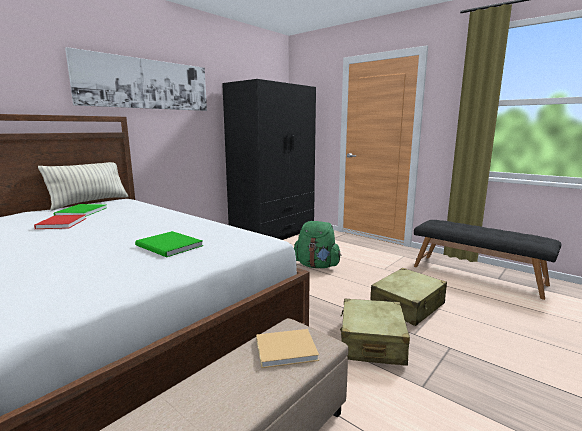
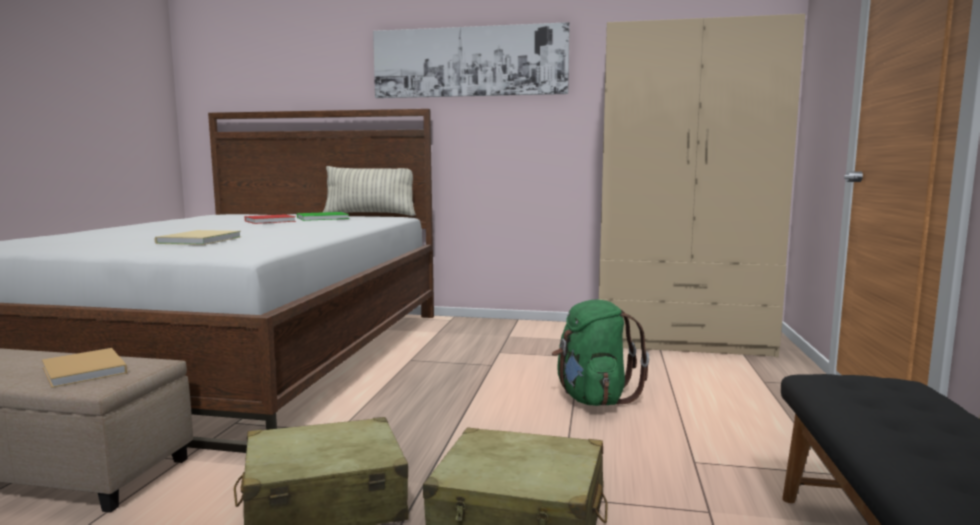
camera: 60 degrees right, 5 degrees down
(169, 246) = (197, 240): green book -> beige book
(273, 234) = (680, 339): black wardrobe -> beige wardrobe

